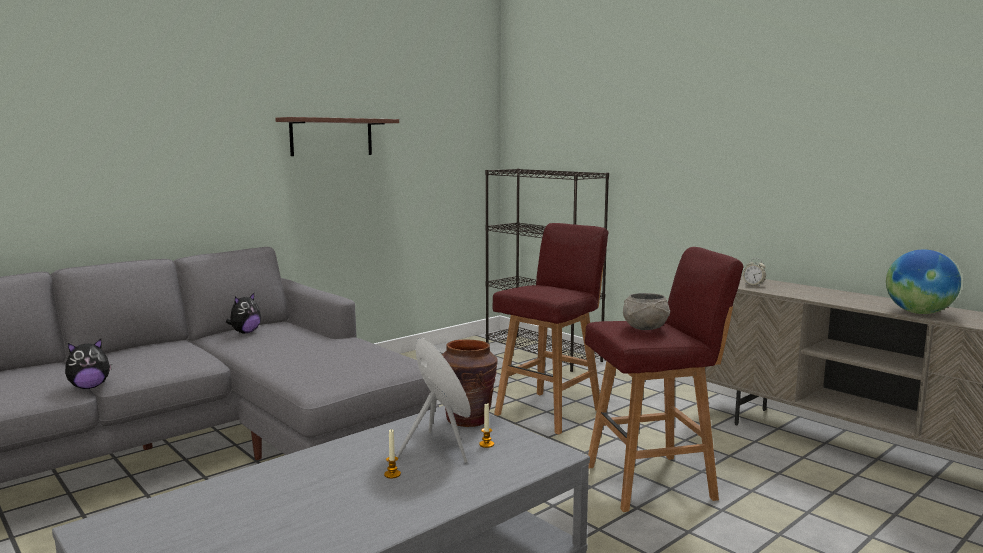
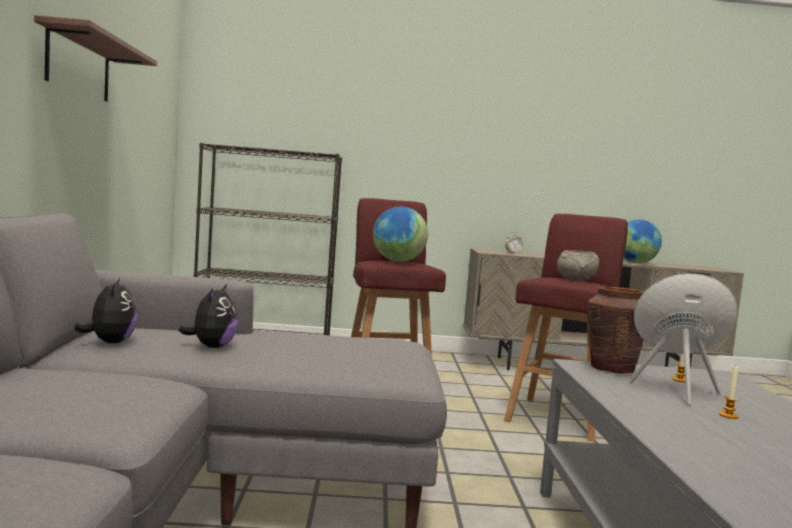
camera: 50 degrees left, 5 degrees down
(89, 387) = (89, 458): plush toy -> plush toy (211, 347)
(538, 289) = (398, 261): none -> globe

